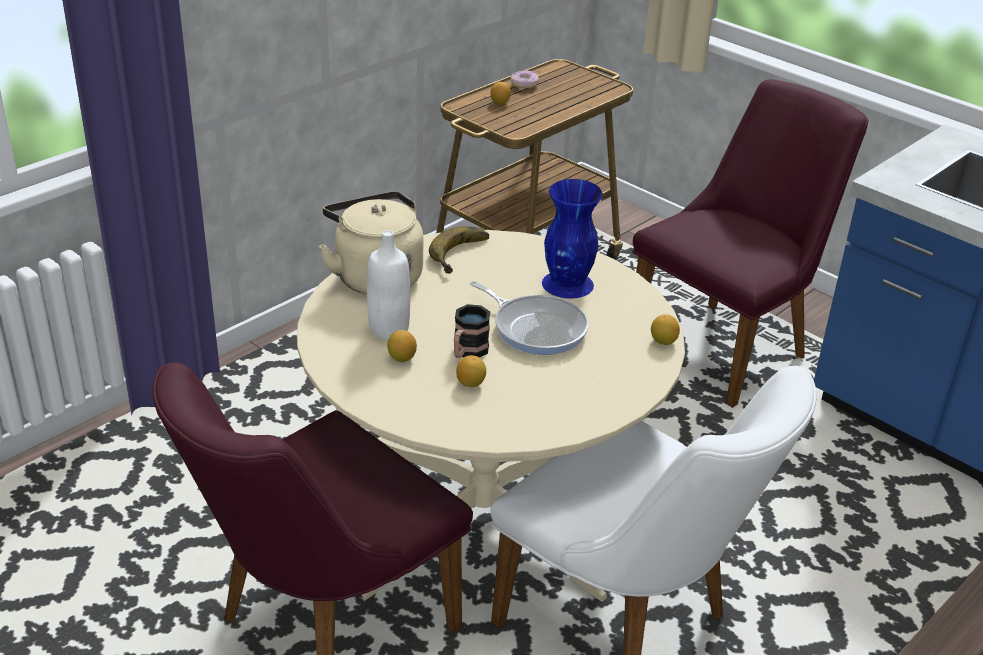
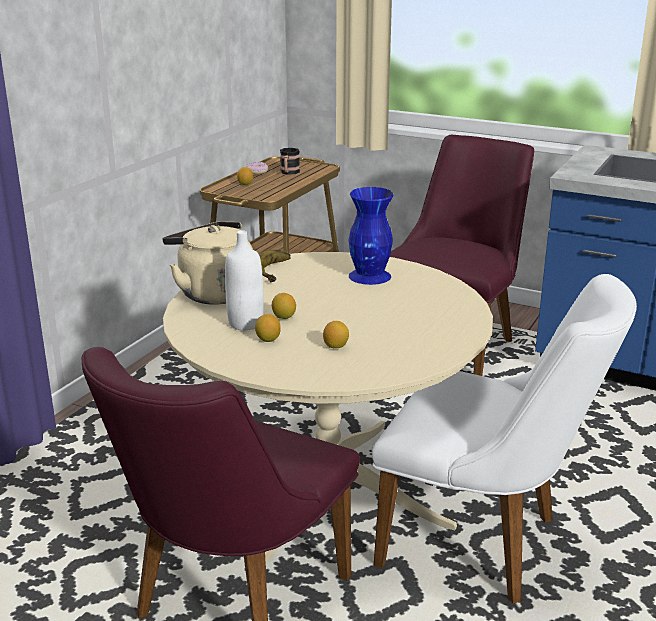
camera: 15 degrees left, 10 degrees down
(467, 352) = (319, 327): mug -> mug (289, 173)
(536, 328) = (364, 305): frying pan -> none
(663, 341) = (466, 298): lemon -> lemon (284, 317)

